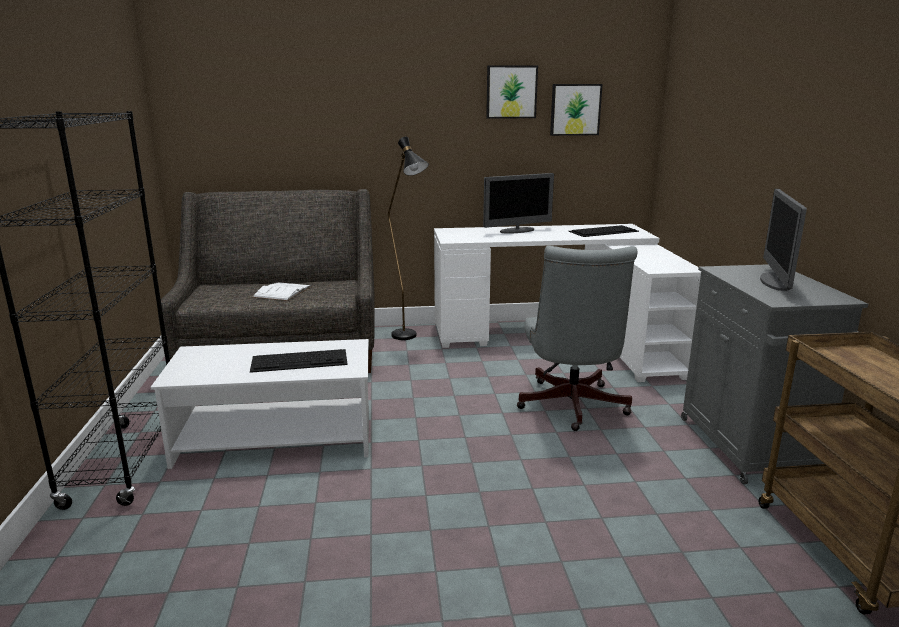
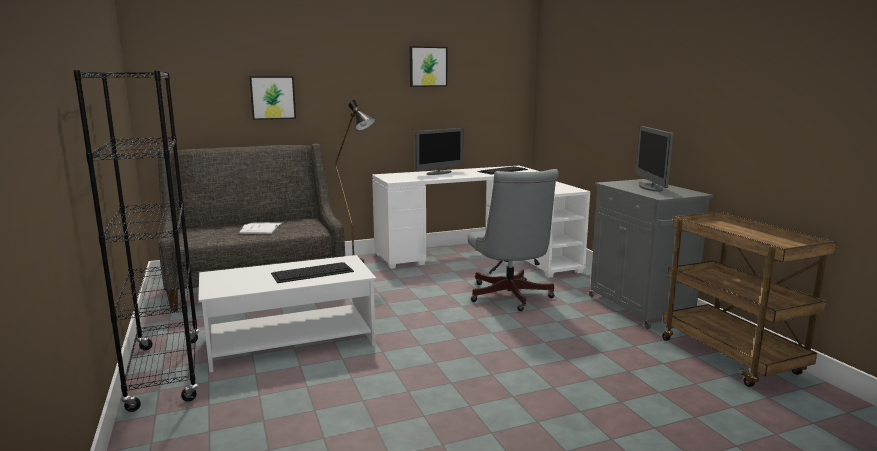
camera: 15 degrees left, 5 degrees down
(575, 109) = (474, 80): picture -> picture (272, 97)

